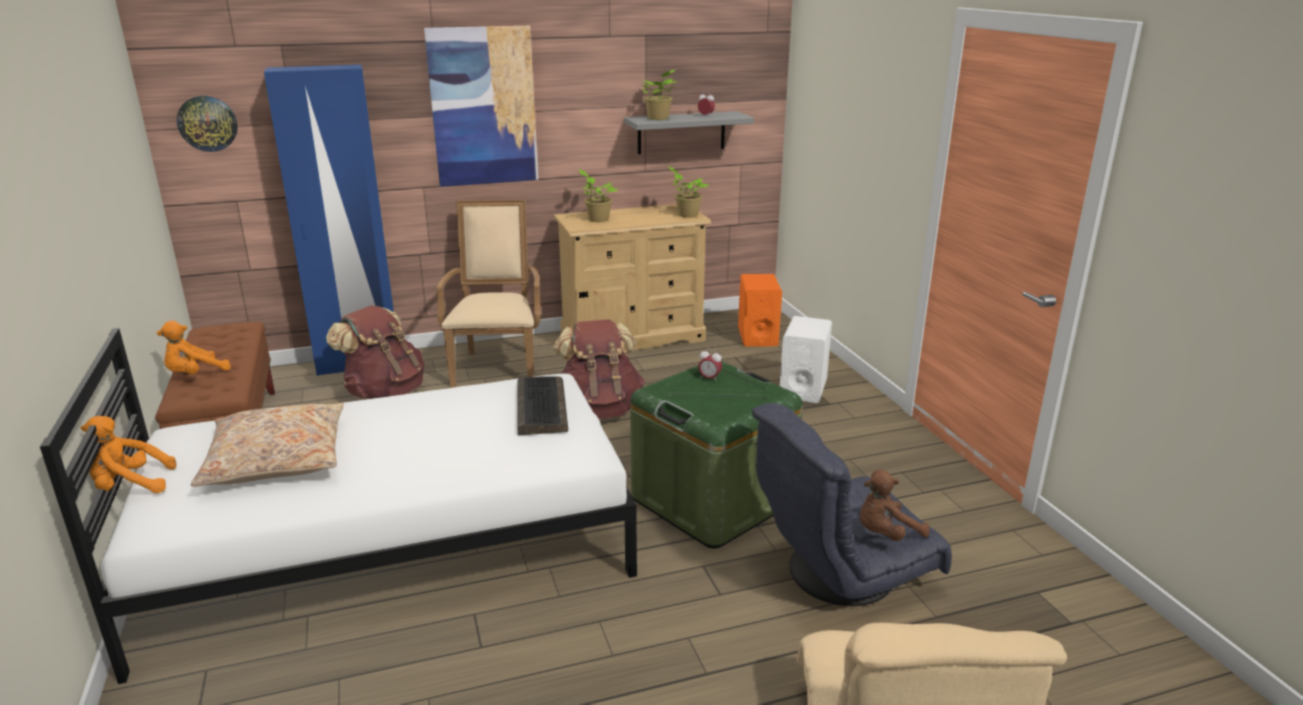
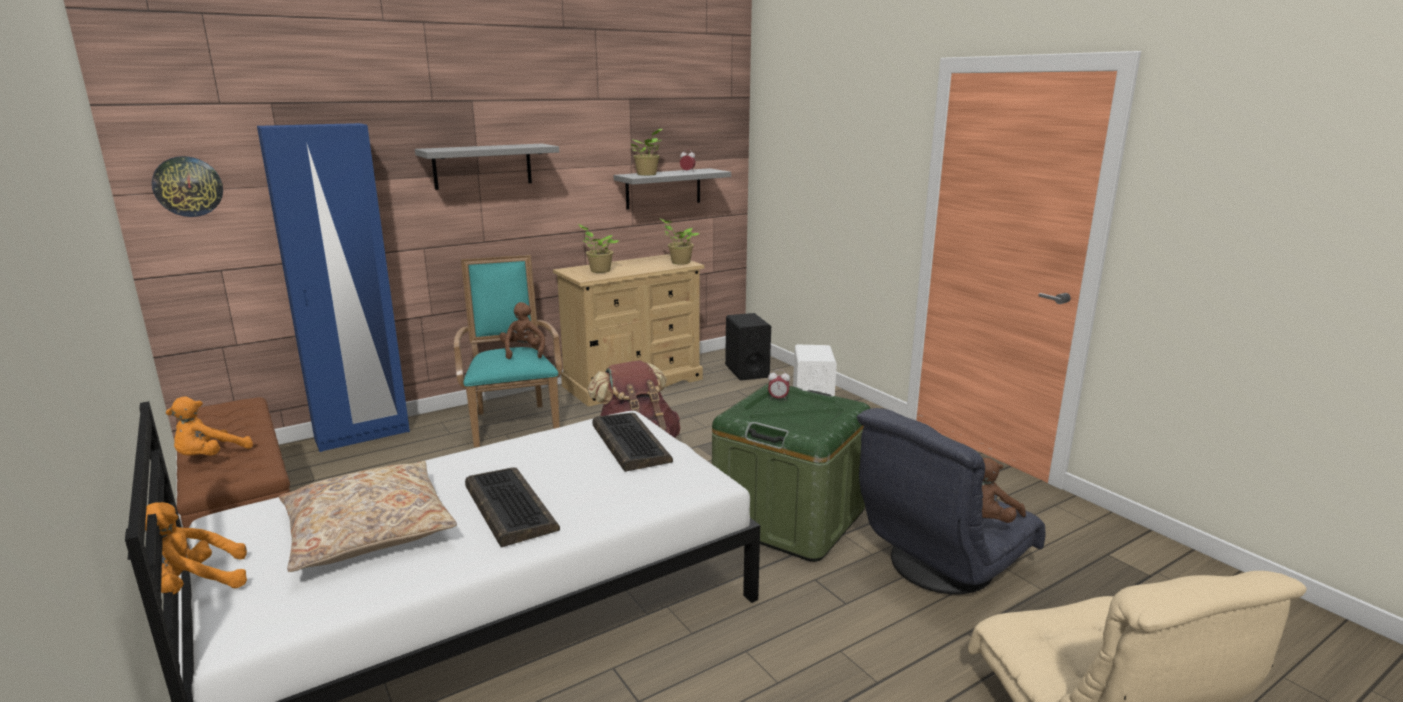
camera: 15 degrees left, 5 degrees down
(385, 392) = (405, 459): brown backpack -> none
(398, 455) = (508, 507): none -> keyboard
(483, 107) = (482, 166): picture -> grey shelf
(497, 366) = (513, 421): beige armchair -> turquoise armchair
(507, 299) = (523, 352): none -> brown plush toy
(757, 336) = (746, 371): orange speaker -> black speaker

